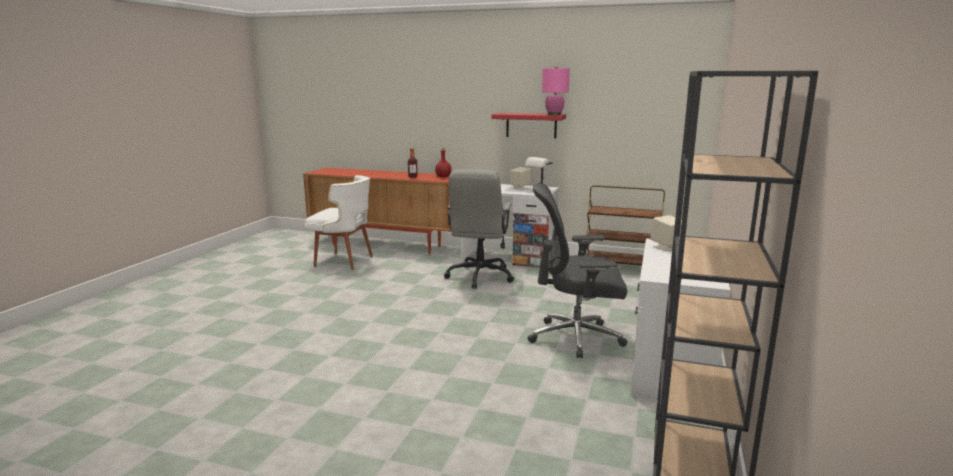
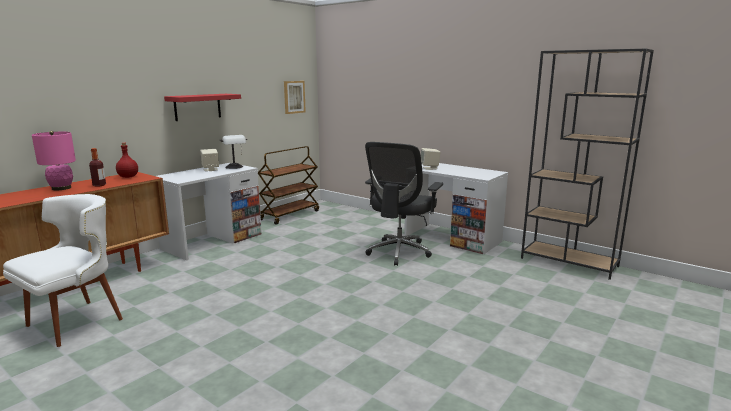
camera: 70 degrees left, 0 degrees up
(479, 278) = (246, 260): grey office chair -> none
(554, 114) = (226, 94): pink table lamp -> pink table lamp (61, 188)
(670, 125) = (294, 97): none -> picture

